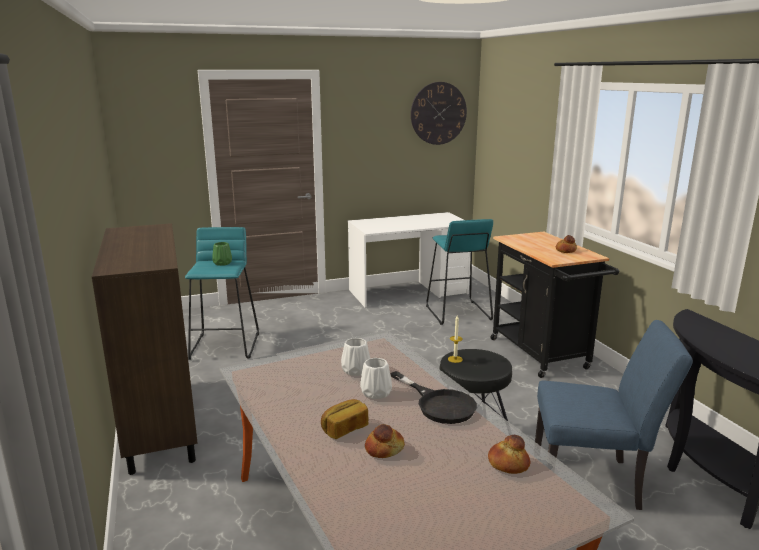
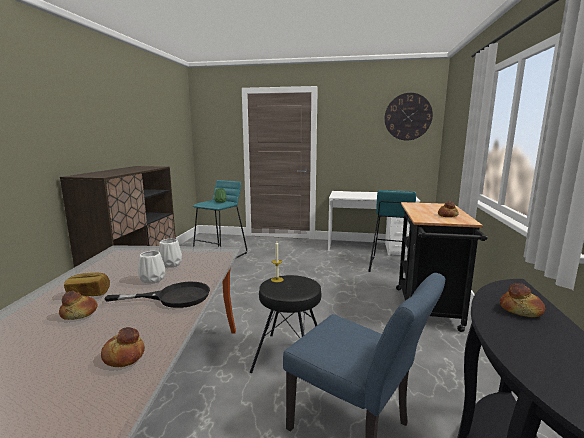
camera: 30 degrees right, 5 degrees down
(439, 404) = (174, 297): black frying pan -> black frying pan turned 90 degrees counterclockwise
(719, 337) = (521, 310): none -> bread

